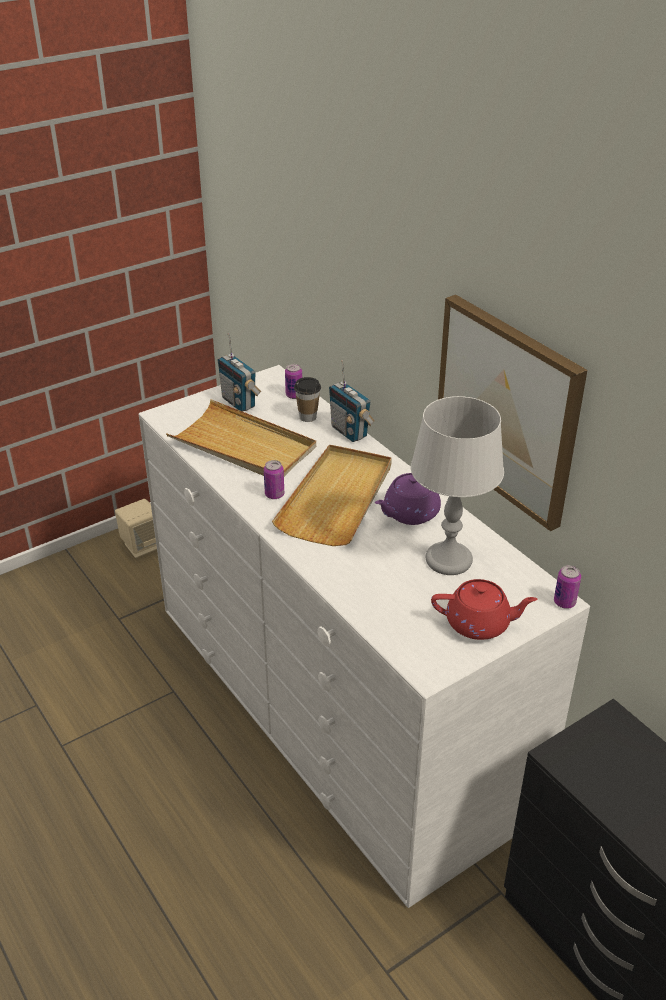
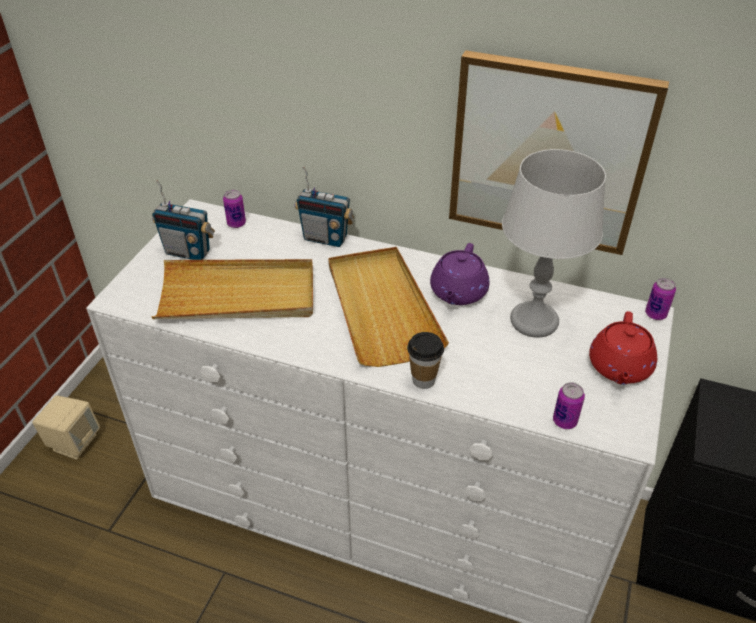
camera: 35 degrees left, 5 degrees up
(274, 494) = (319, 331): can -> can (564, 421)
(308, 417) = (272, 240): cup -> cup (423, 380)
(479, 624) = (619, 368): red teapot -> red teapot turned 135 degrees clockwise

